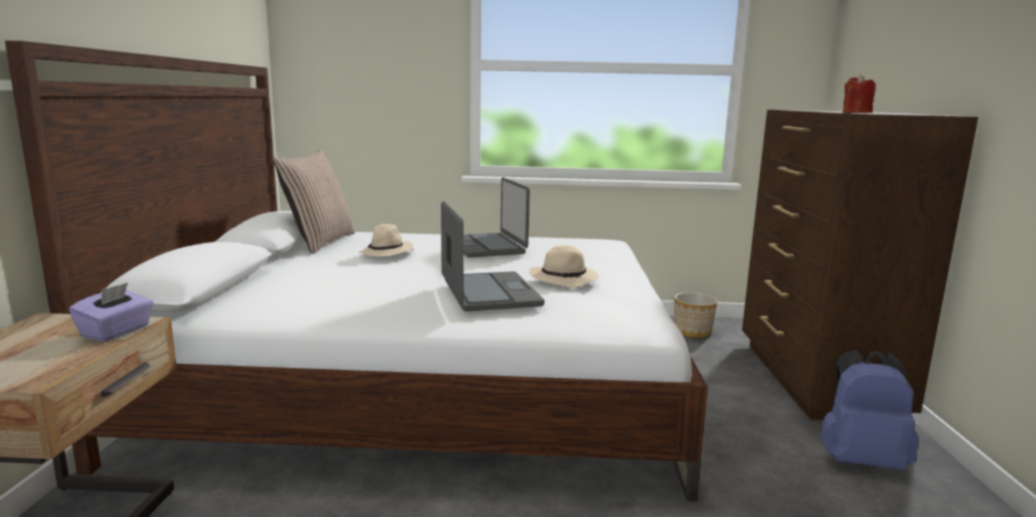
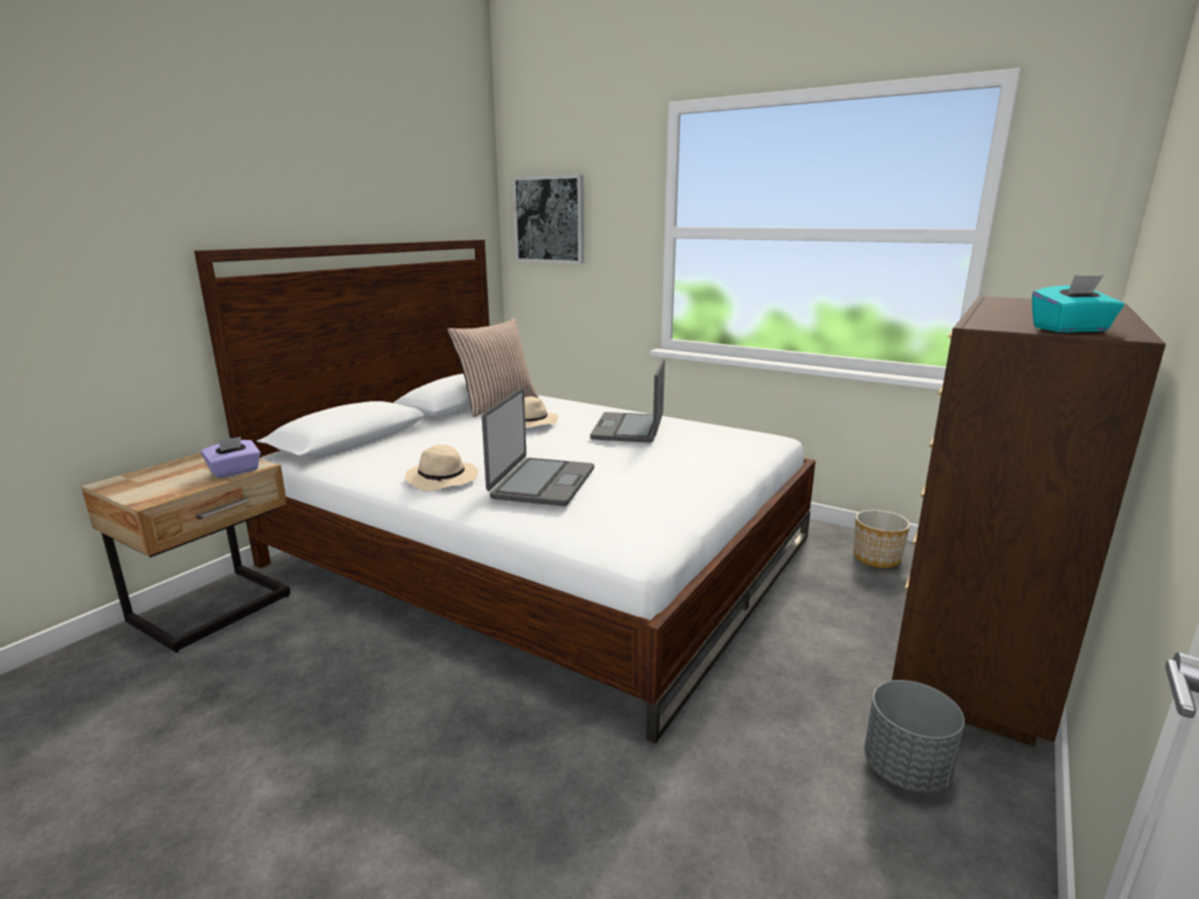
camera: 30 degrees right, 5 degrees up
(337, 50) = (549, 219): none -> picture
(564, 279) = (638, 479): beige hat -> beige hat (443, 479)
(856, 113) = (982, 324): red candle -> none
(860, 460) = (906, 770): blue backpack -> grey planter
(910, 114) = (1070, 330): none -> turquoise tissue box

